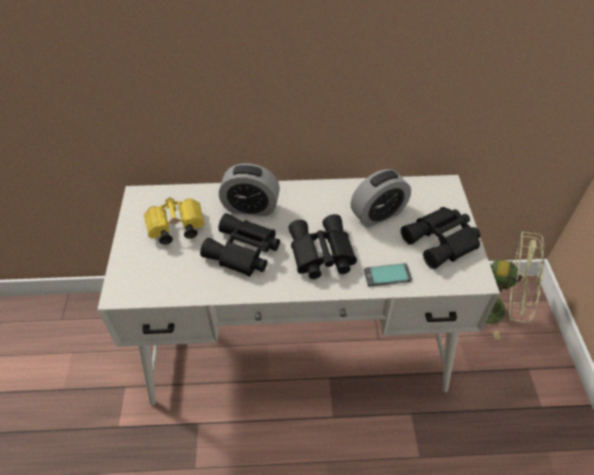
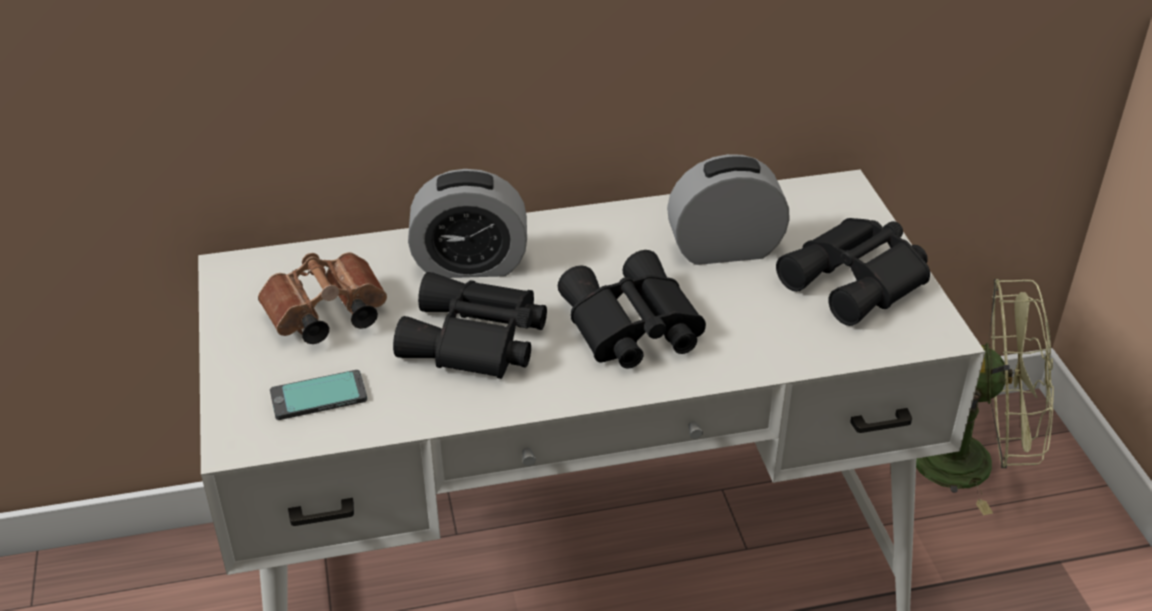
camera: 10 degrees left, 10 degrees down
(175, 229) = (324, 317): yellow binoculars -> brown binoculars
(378, 214) = (724, 249): alarm clock -> alarm clock turned 150 degrees counterclockwise
(387, 275) = (769, 347): phone -> phone (318, 397)

